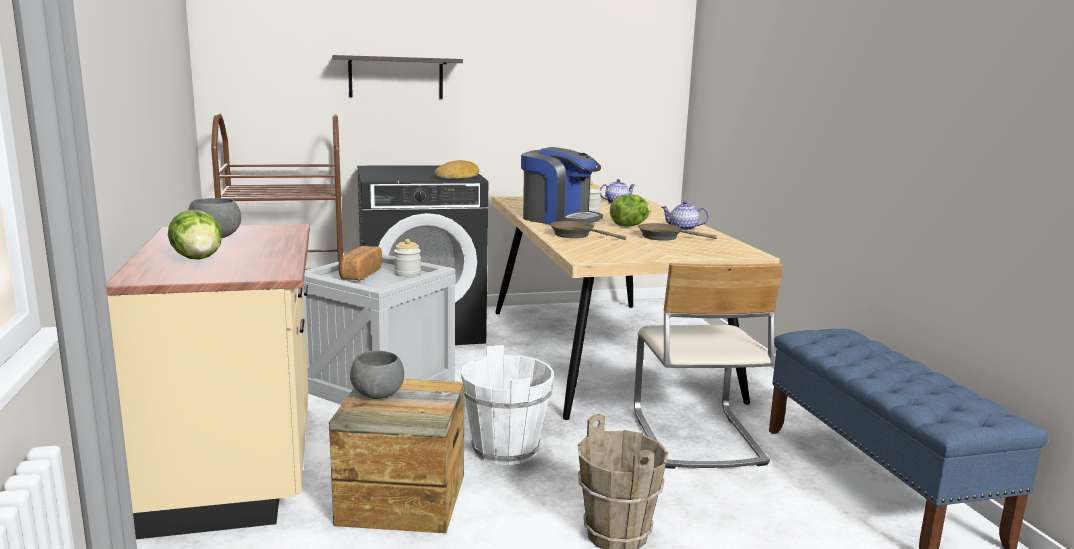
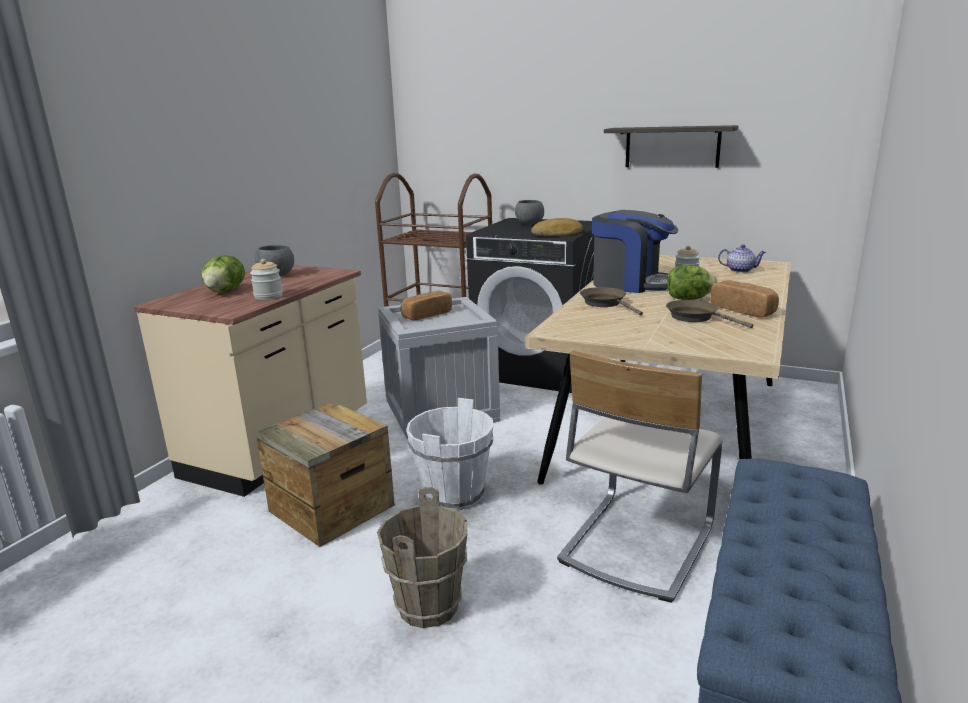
camera: 40 degrees right, 5 degrees up
(377, 396) = (314, 420): grey bowl -> grey bowl (529, 224)
(396, 77) = (544, 137): shelf -> shelf (672, 147)
(407, 273) = (461, 320): jar -> jar (268, 296)
(559, 219) = (631, 284): coffee machine -> coffee machine turned 45 degrees counterclockwise
(683, 229) = (743, 310): teapot -> bread

